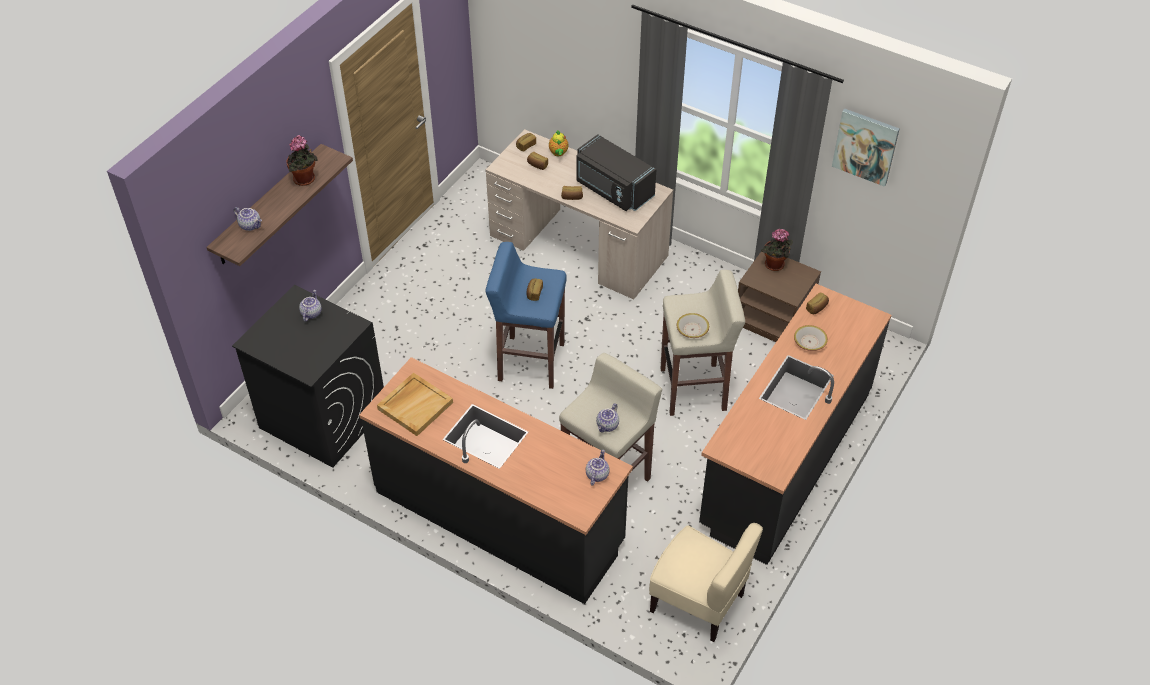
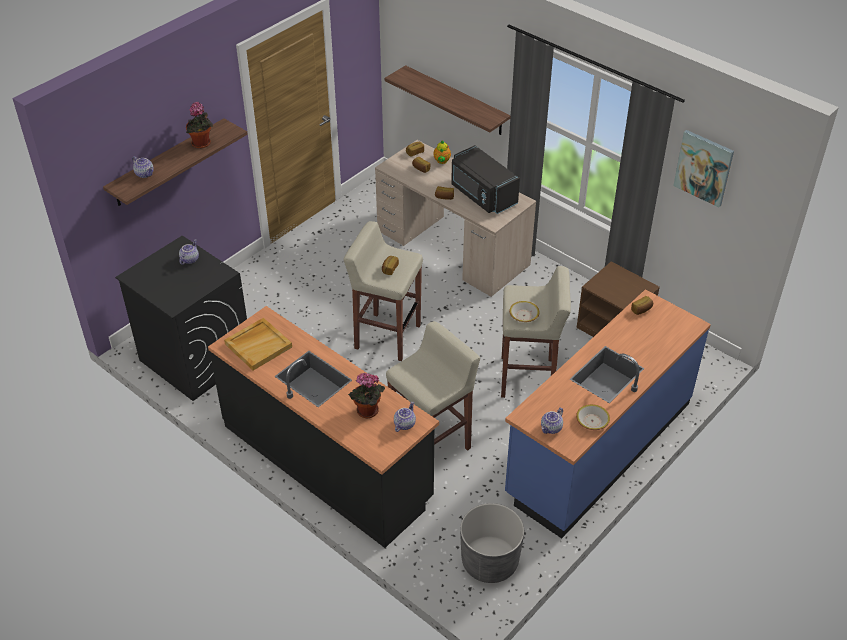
camera: 10 degrees right, 5 degrees down
(530, 362) = (386, 336): blue stool -> beige stool
(568, 84) = (456, 101): none -> shelf
(608, 426) = (427, 386): teapot -> teapot (551, 428)
(698, 602) = (489, 561): beige chair -> grey planter
(774, 266) = (617, 277): potted plant -> potted plant (367, 412)
(784, 459) = (598, 448): black counter -> blue counter
(809, 342) = (628, 337): bowl -> bowl (592, 421)

